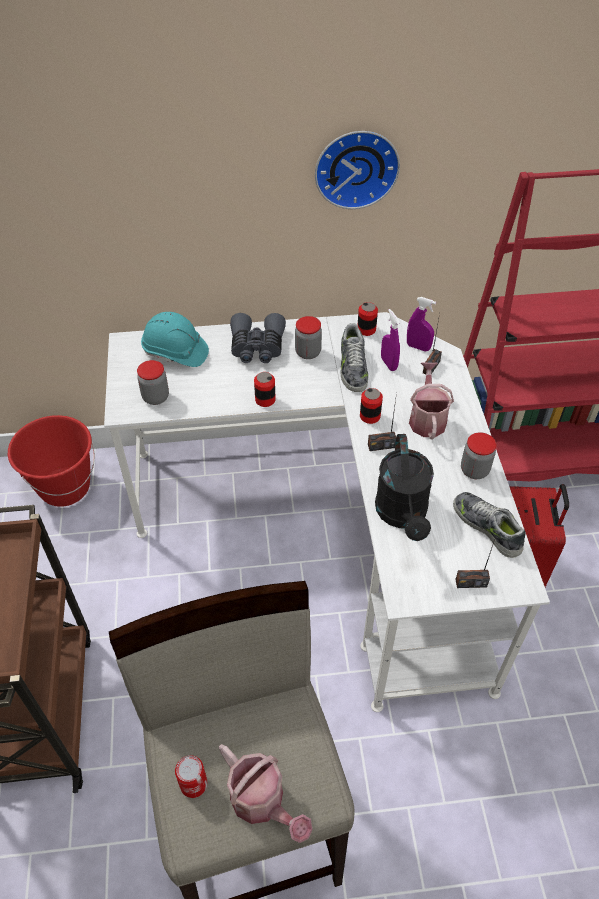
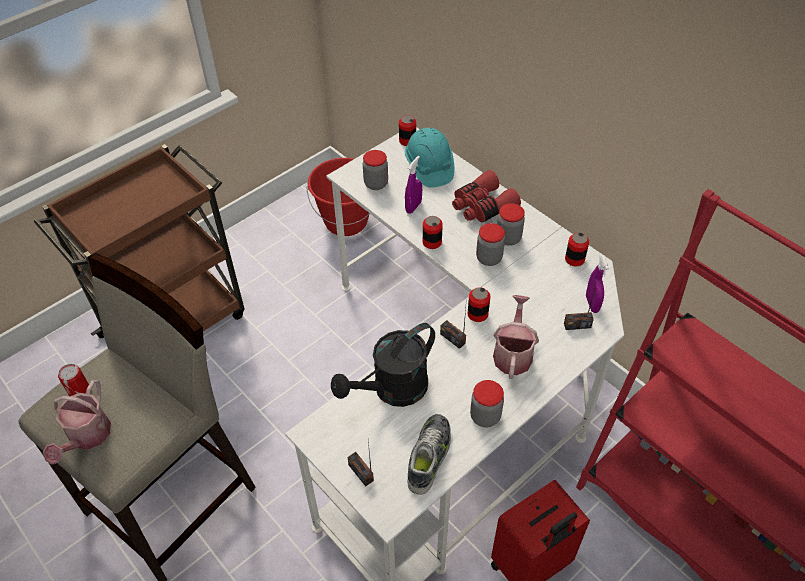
camera: 55 degrees right, 0 degrees up
(126, 347) = (407, 141): none -> can
(257, 347) = (482, 206): grey binoculars -> red binoculars
(318, 376) = (489, 258): none -> jar
(352, 367) = (521, 274): shoe -> none
(356, 167) = (617, 100): wall clock -> none
(388, 364) = (550, 295): purple spray bottle -> purple spray bottle (413, 207)
(427, 418) = (513, 353): watering can -> watering can turned 45 degrees counterclockwise

